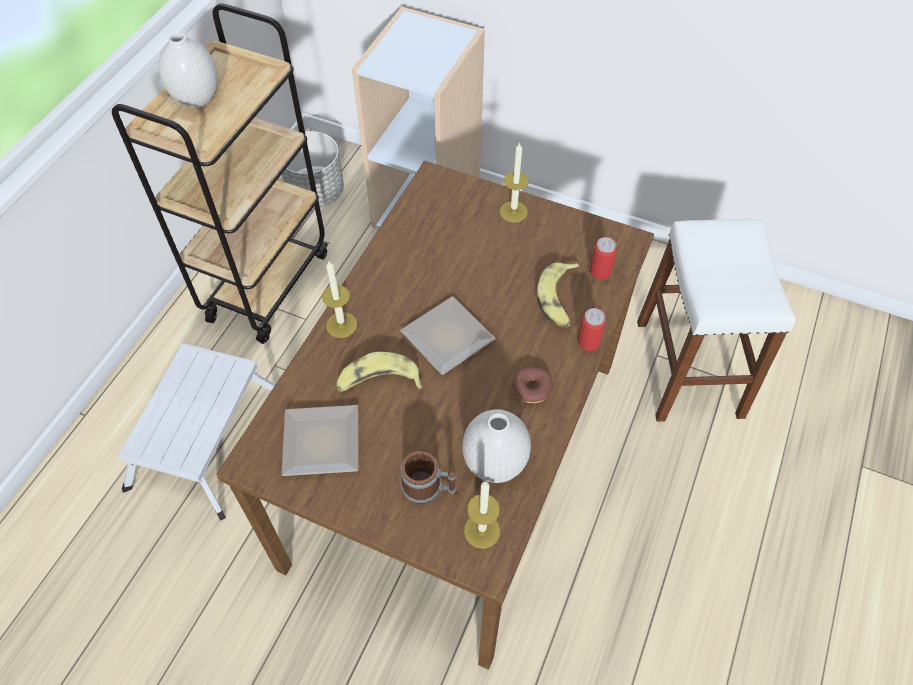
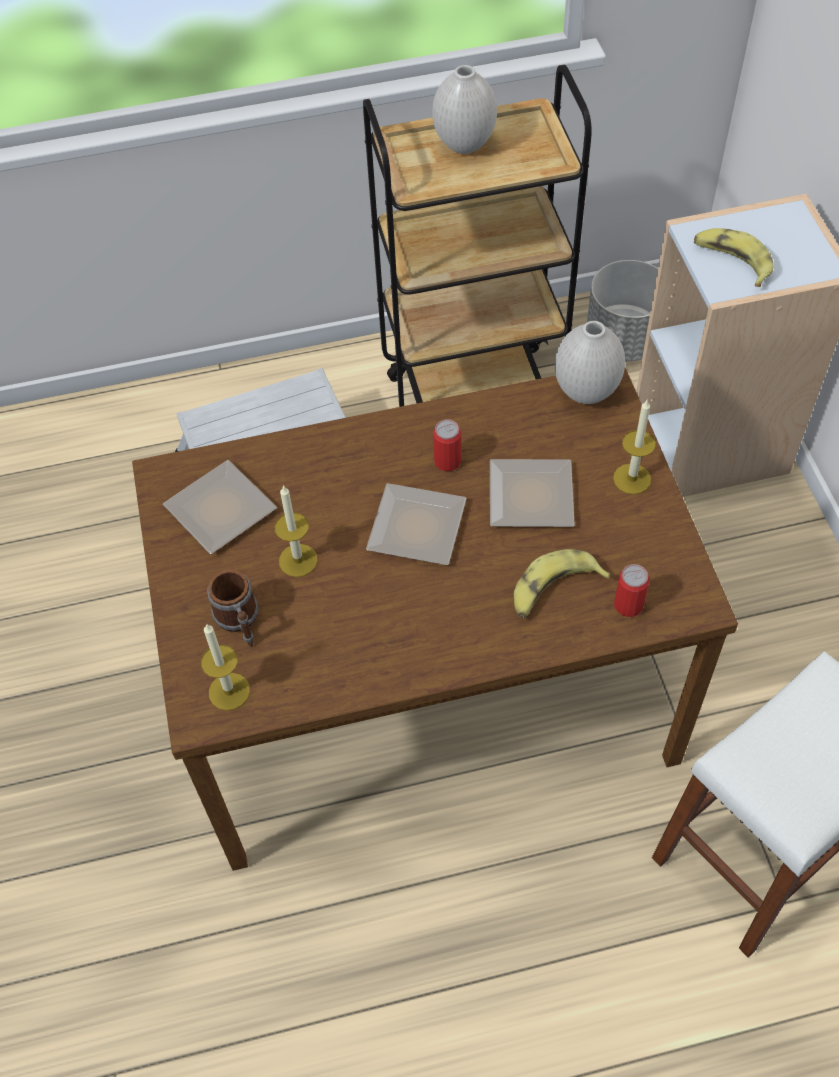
camera: 55 degrees right, 0 degrees up
(341, 325) = (356, 437): candle -> candle (298, 560)
(378, 381) = (319, 507): banana -> banana (732, 261)
(483, 265) = (533, 499): none -> plate
(494, 464) = (307, 656): white vase -> white vase (586, 392)
(531, 389) = (419, 634): donut -> none
(589, 342) = (523, 650): can -> can (447, 461)

